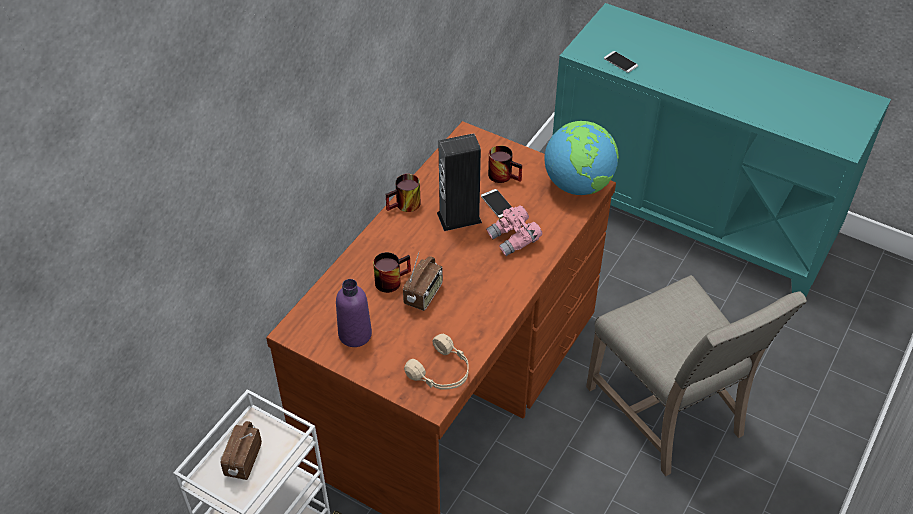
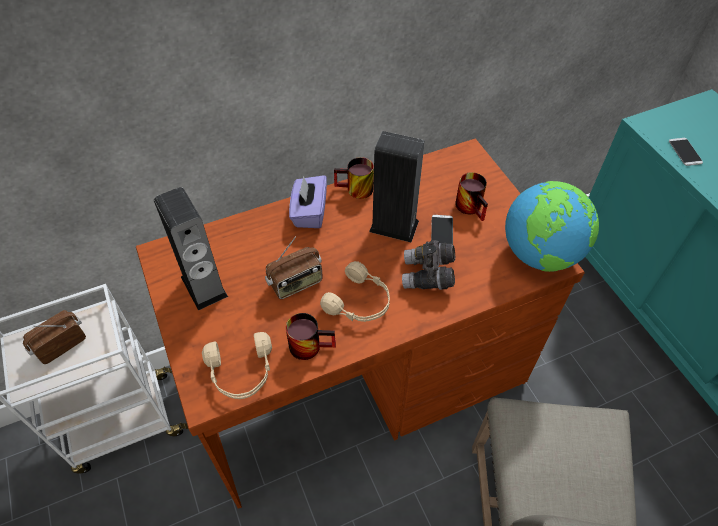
camera: 35 degrees right, 5 degrees up
(355, 334) = (204, 286): purple bottle -> speaker
(385, 240) = (309, 212): none -> purple tissue box
(391, 279) = (281, 251): mug -> mug (310, 344)
(482, 282) = (360, 302): none -> beige headphones
(514, 239) = (428, 275): pink binoculars -> grey binoculars

